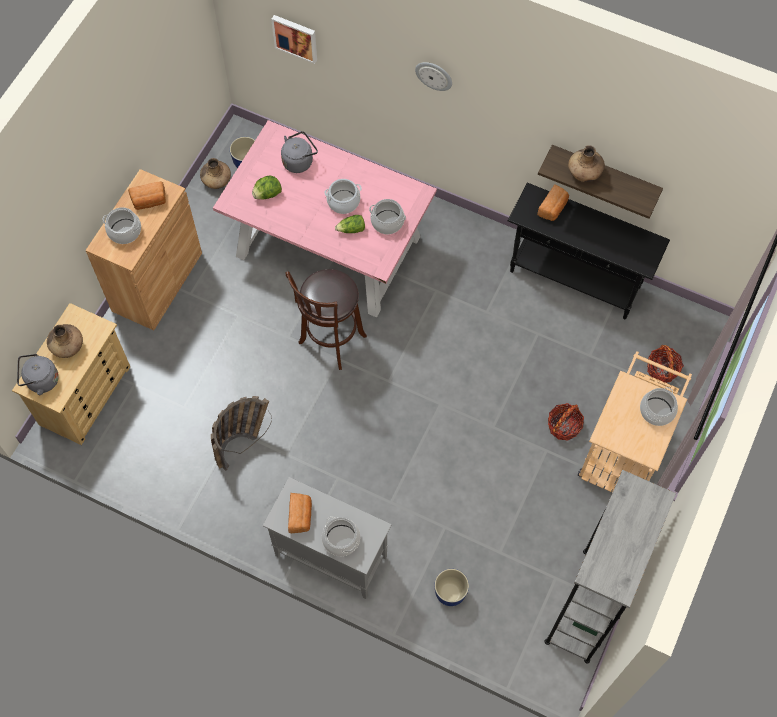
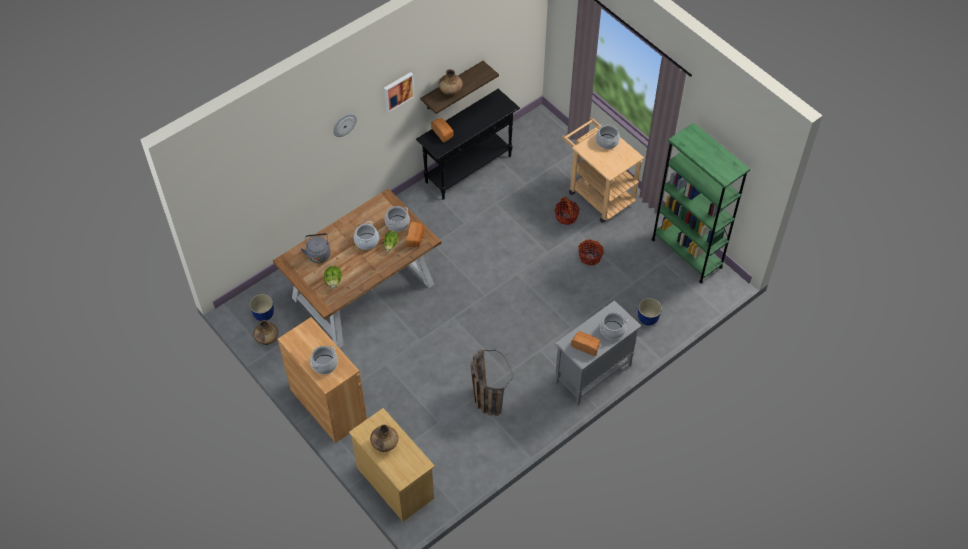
camera: 65 degrees left, 10 degrees down
(40, 381) = (402, 470): grey kettle -> none
(149, 201) = (309, 341): bread -> bread (415, 238)
(295, 37) = (252, 192): picture -> picture (398, 91)
(327, 246) = (362, 291): pink dining table -> brown dining table
(330, 342) = (438, 317): brown stool -> none
(586, 605) = (686, 253): grey bookcase -> green bookcase
(662, 369) = (554, 153): basket -> basket (590, 256)

